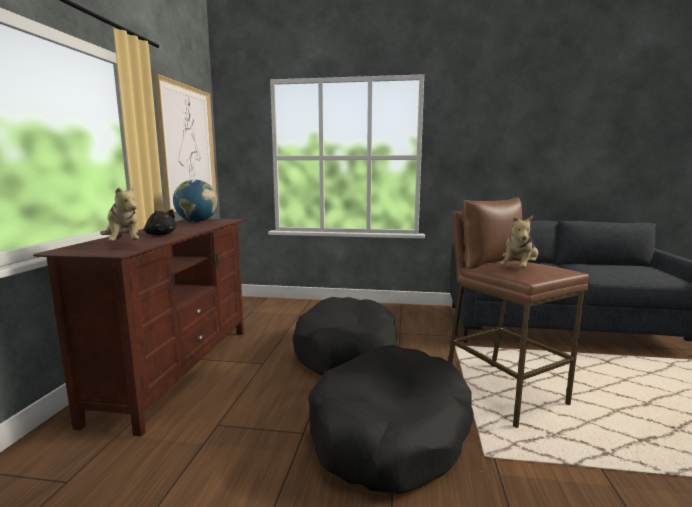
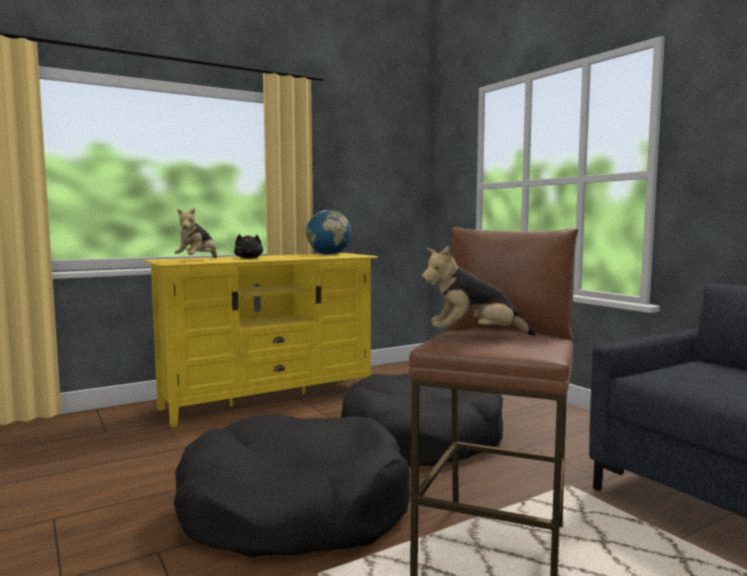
camera: 50 degrees right, 5 degrees down
(177, 370) = (269, 399): brown tv stand -> yellow tv stand
(188, 148) = (376, 179): picture -> none

